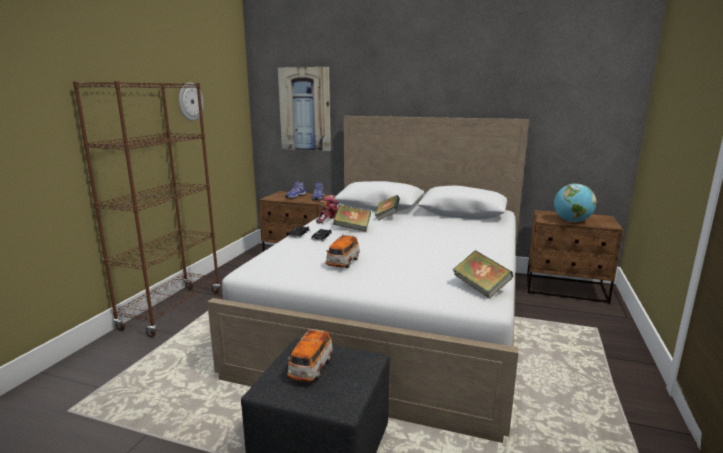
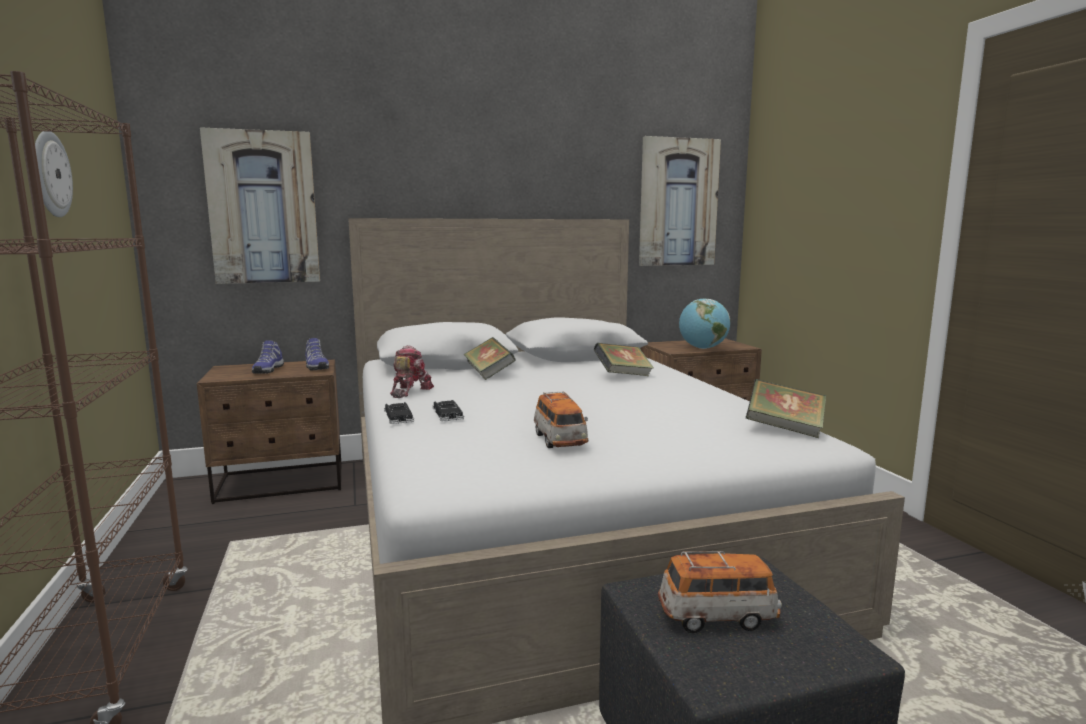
camera: 35 degrees left, 5 degrees down
(311, 368) = (717, 617): toy car -> toy car turned 75 degrees counterclockwise
(352, 228) = (470, 395): book -> book (623, 376)
(579, 106) = (678, 202): none -> picture

